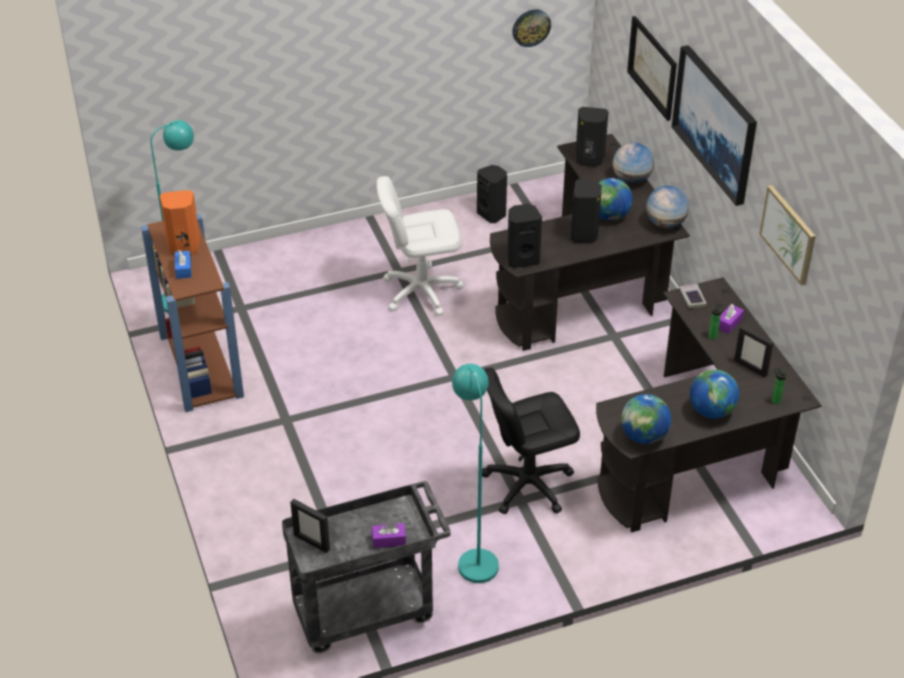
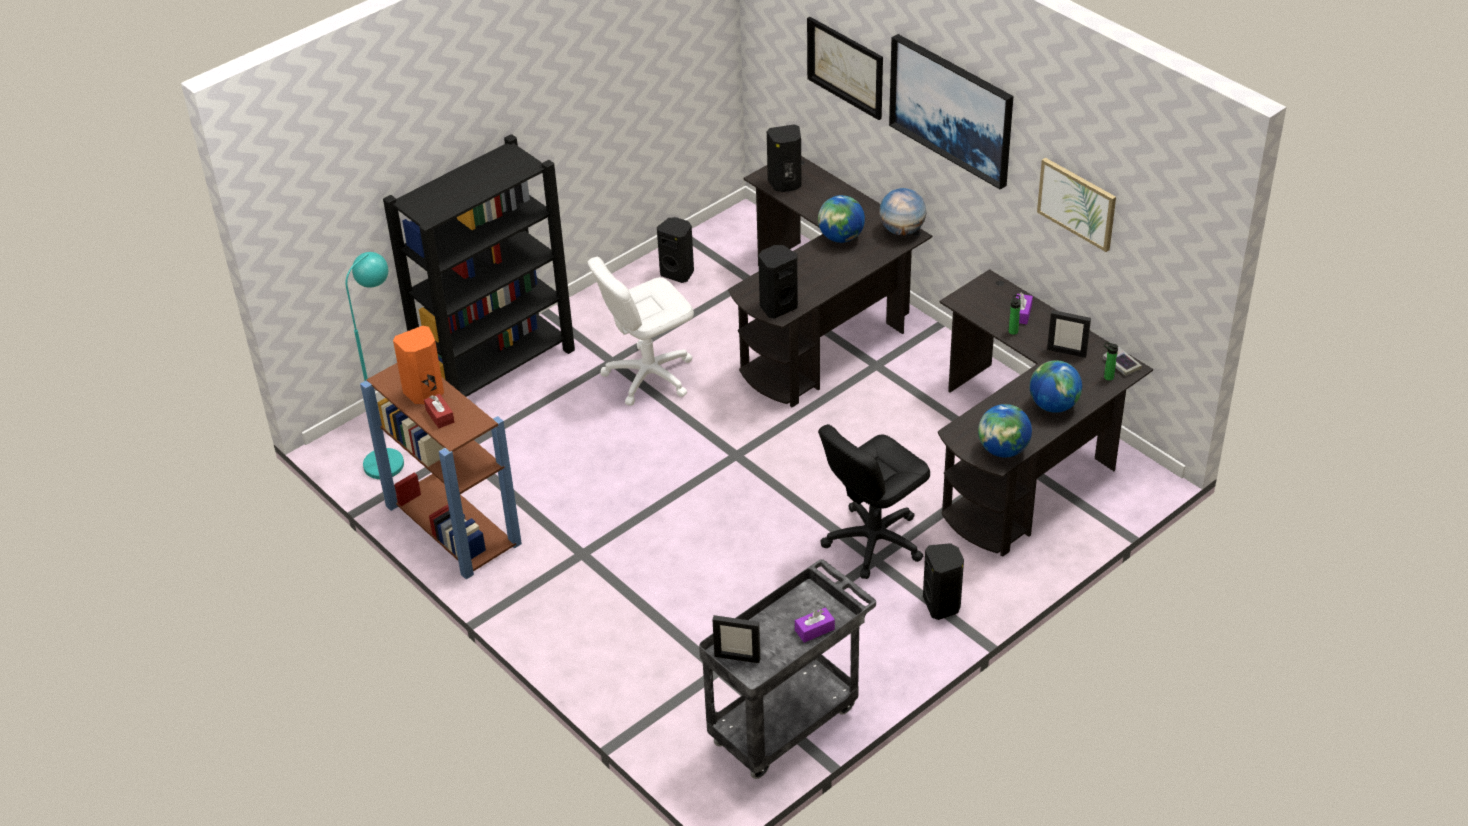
camera: 20 degrees left, 0 degrees up
(183, 269) = (440, 416): blue tissue box -> red tissue box
(306, 250) = (496, 367): none -> black bookcase
(474, 558) = (861, 632): turquoise floor lamp -> none
(531, 27) = (683, 55): wall clock -> none
(584, 234) = (826, 264): black speaker -> black speaker (942, 605)
(632, 180) = (841, 194): globe -> none
(692, 298) = (971, 299): book -> book (1121, 364)

